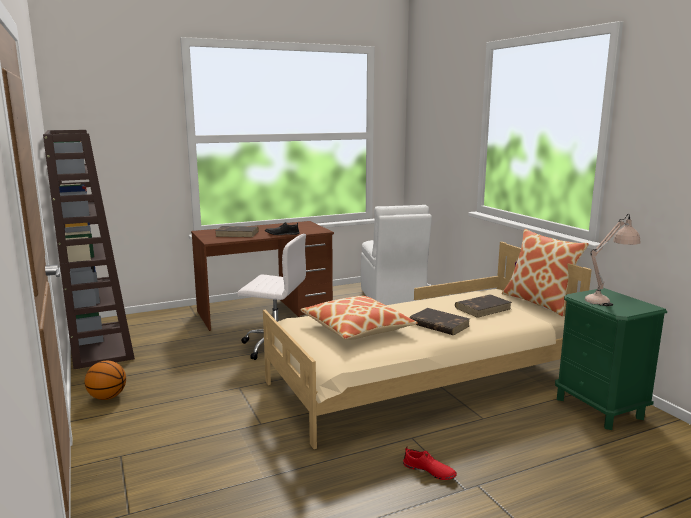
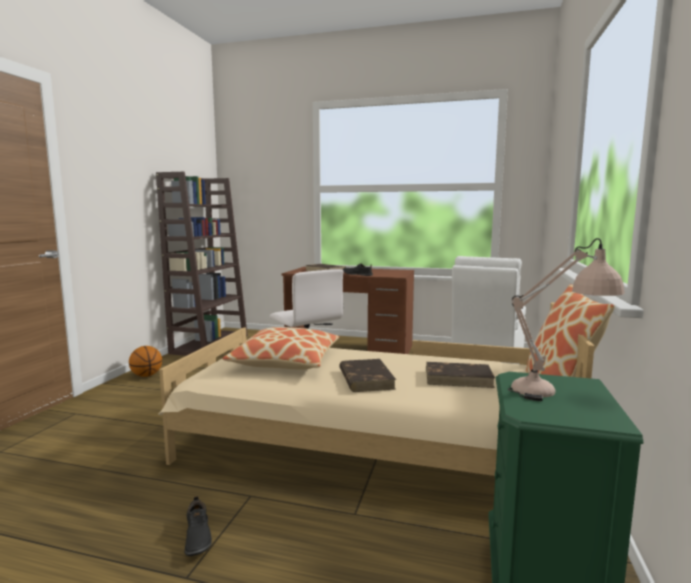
camera: 40 degrees right, 5 degrees down
(429, 471) = (197, 537): red shoe -> black shoe

